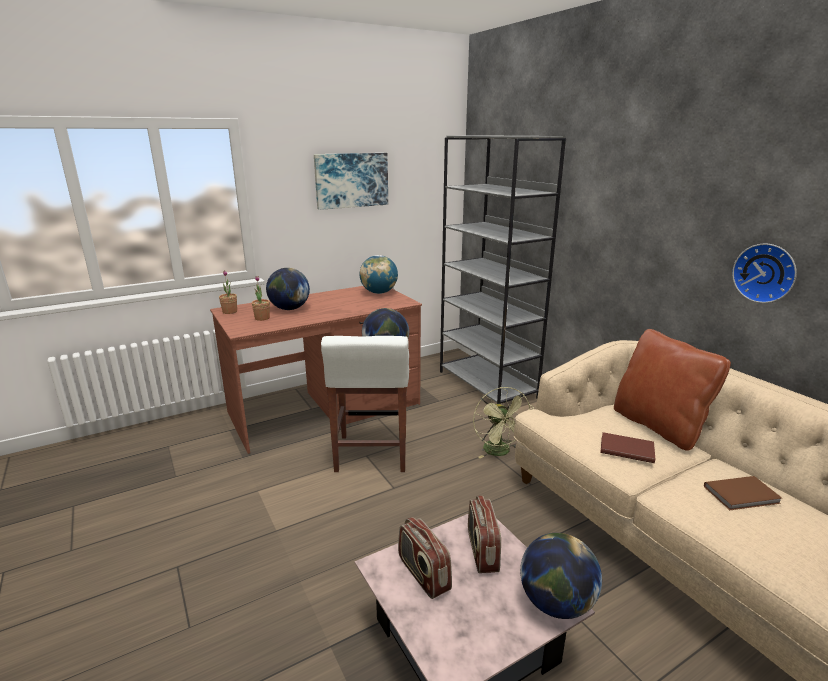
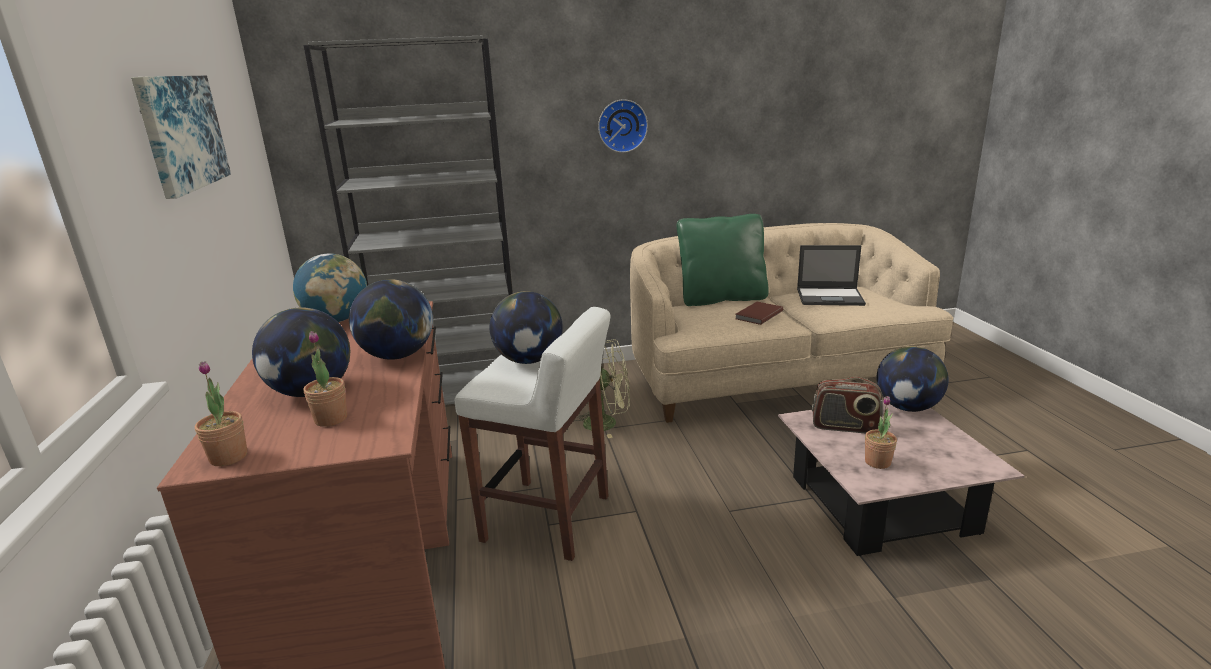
camera: 70 degrees left, 0 degrees up
(335, 314) = (397, 356): none -> globe
(423, 574) = (877, 462): radio -> potted plant
(658, 426) = (722, 298): brown pillow -> green pillow
(743, 495) = (830, 297): brown book -> laptop
(765, 272) = (730, 143): wall clock -> wall clock (622, 126)

